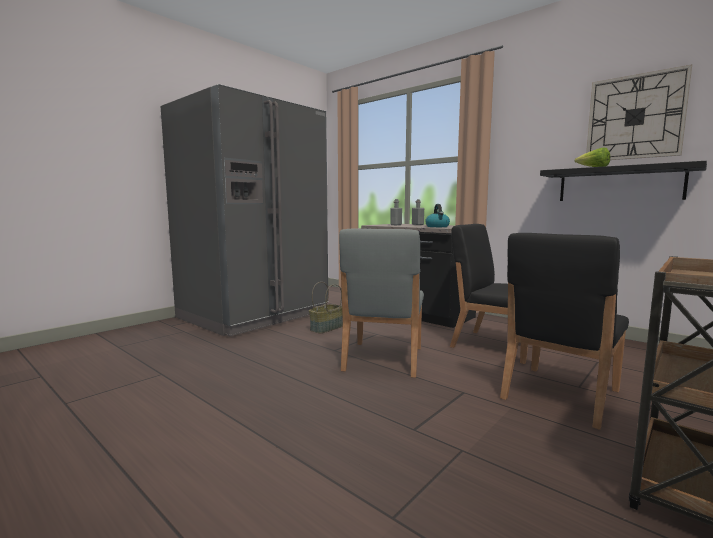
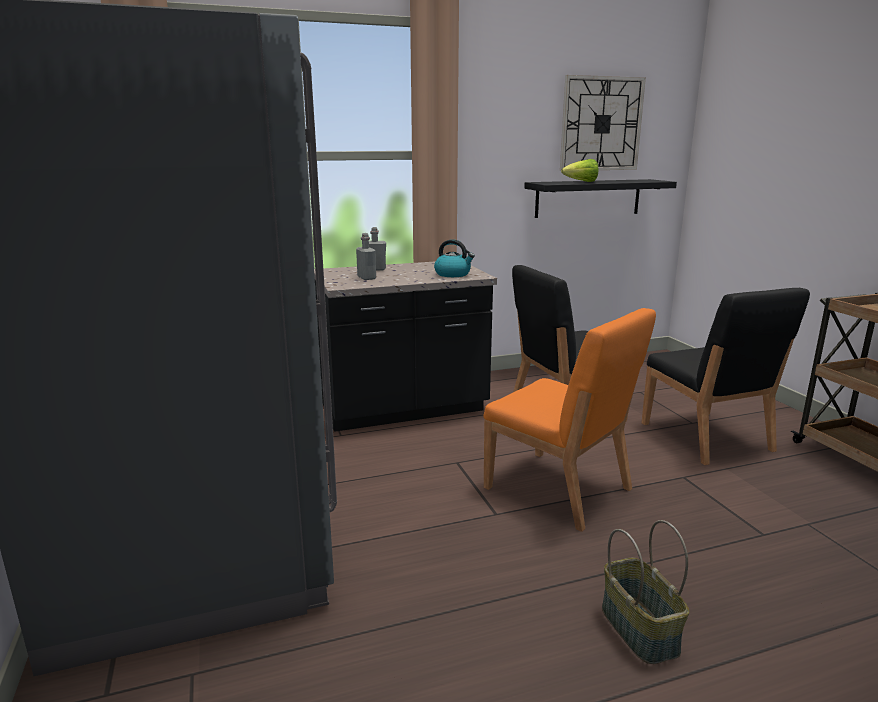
camera: 60 degrees left, 10 degrees up
(326, 328) = (386, 492): basket -> basket (641, 630)
(382, 359) = (559, 489): grey chair -> orange chair

